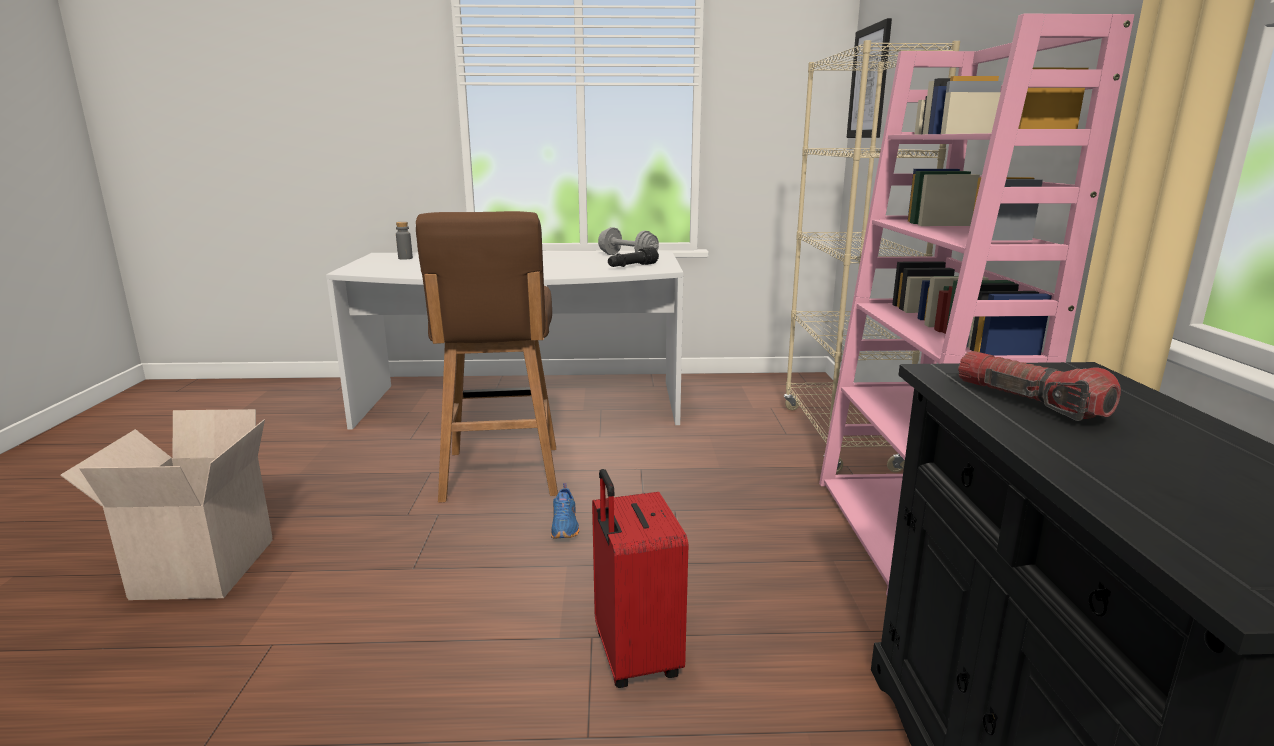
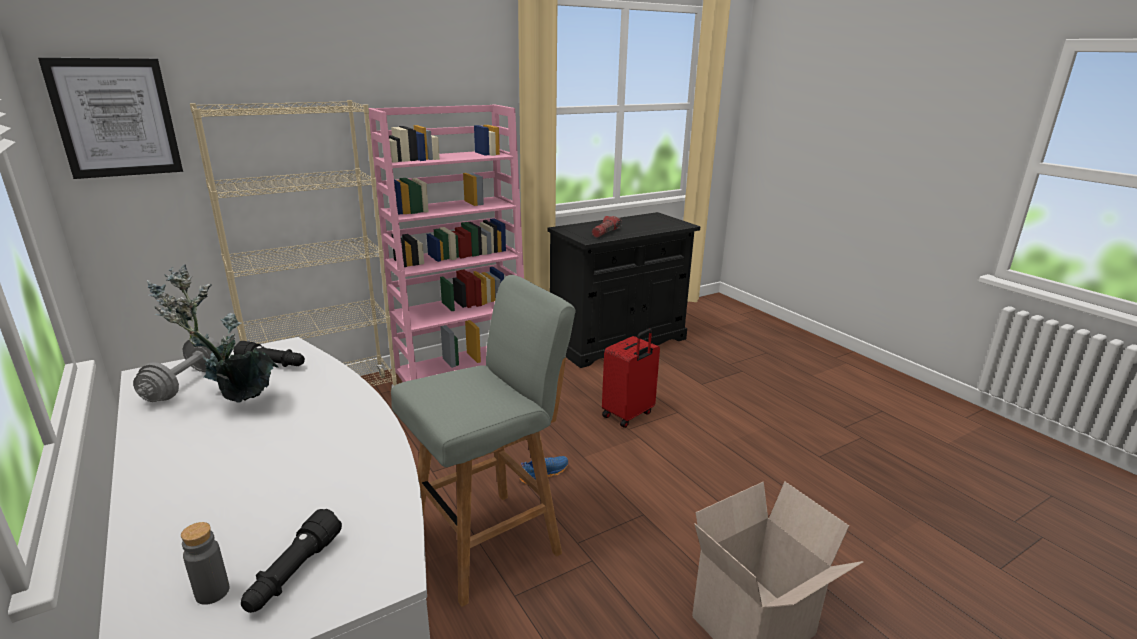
camera: 120 degrees left, 5 degrees up
(389, 264) = (293, 573): none -> black flashlight
(501, 474) = (489, 543): brown stool -> grey stool
(580, 261) = (235, 403): none -> potted plant

